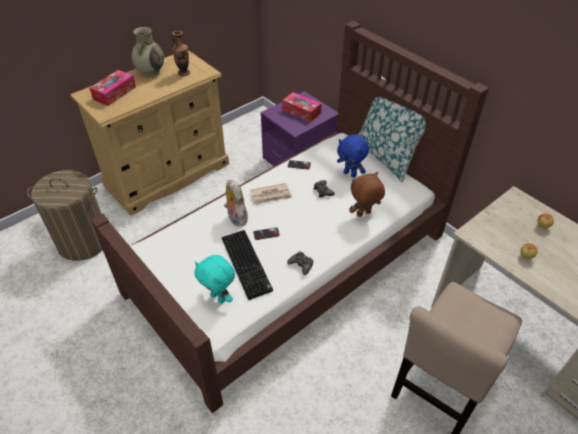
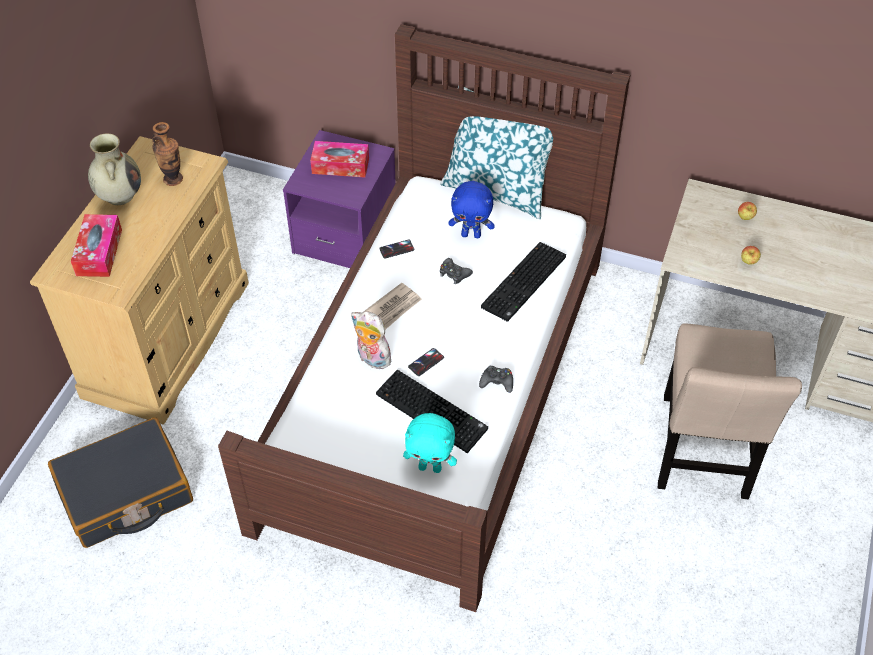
camera: 30 degrees left, 5 degrees up
(83, 242) = (125, 493): laundry basket -> black suitcase
(363, 214) = (524, 283): brown plush toy -> keyboard

